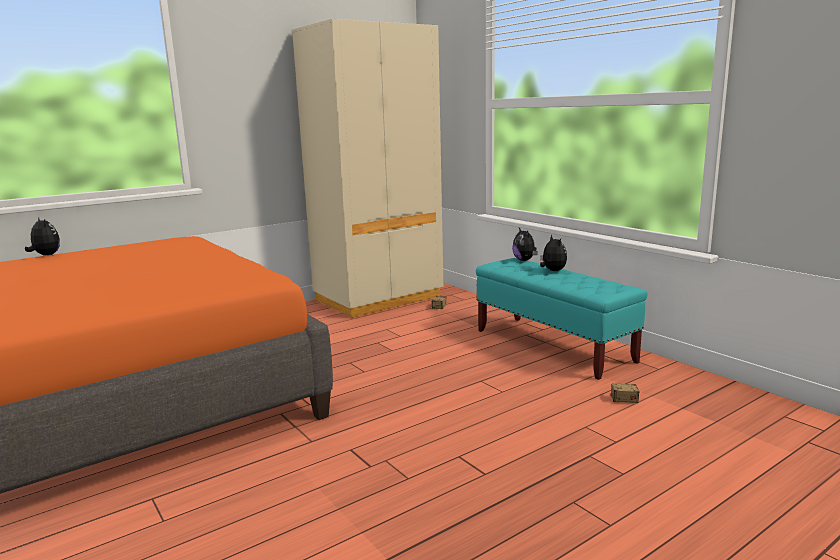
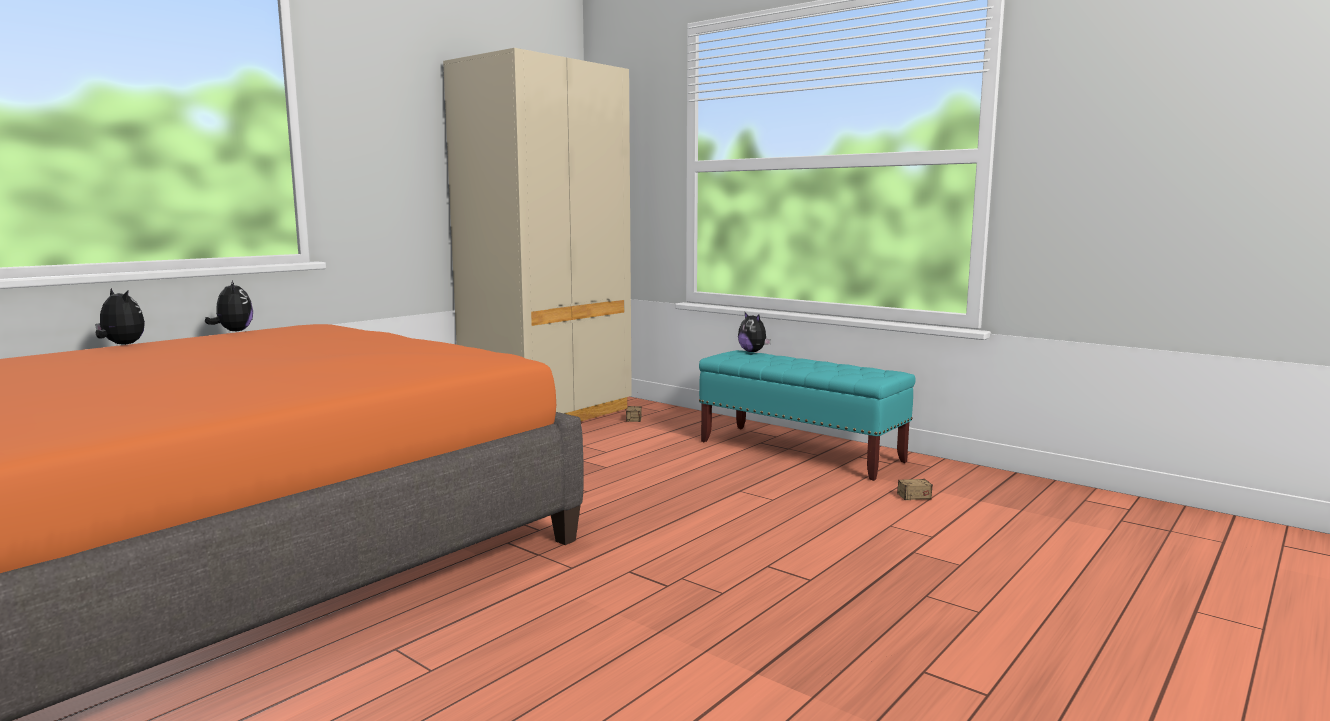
camera: 15 degrees left, 5 degrees down
(552, 271) = (796, 360): plush toy -> plush toy (233, 331)

